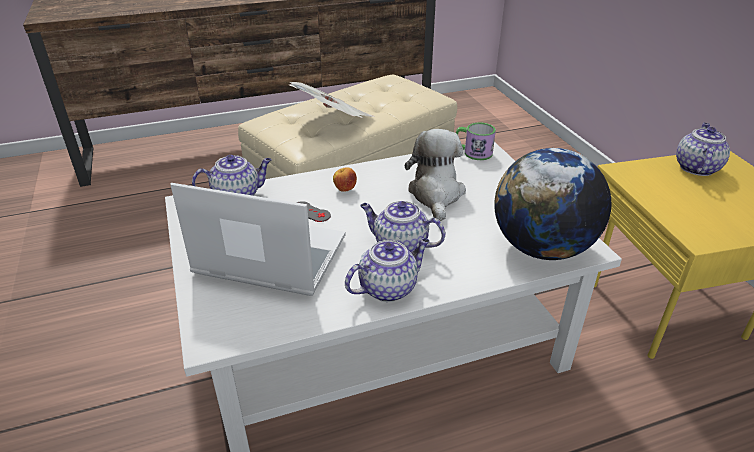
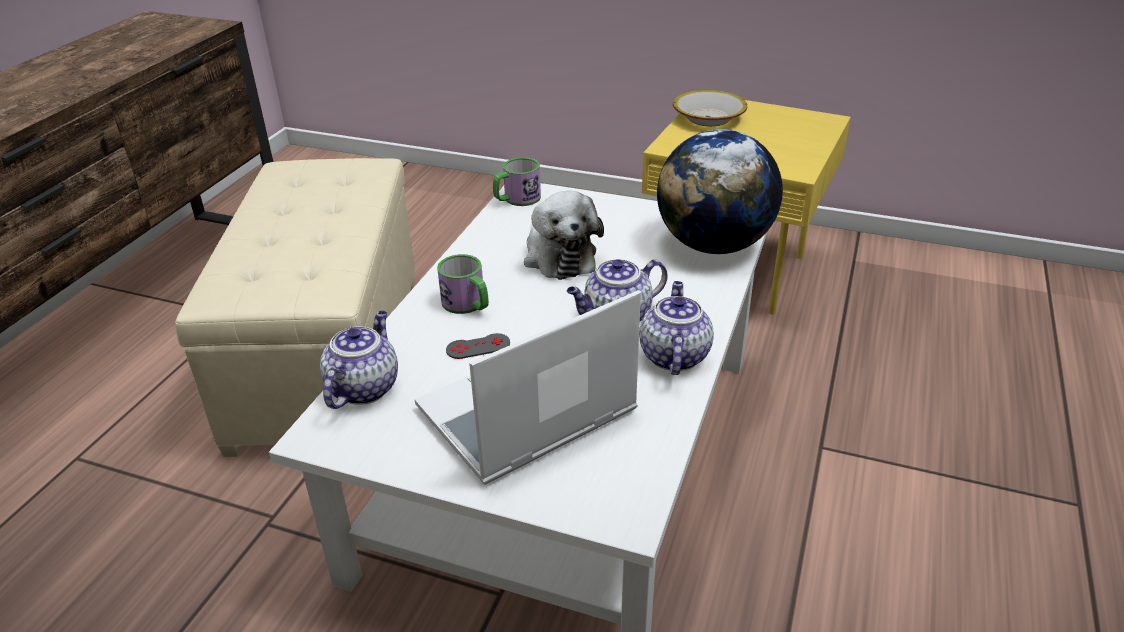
camera: 50 degrees left, 0 degrees up
(333, 121) = (313, 246): newspaper -> none
(345, 189) = (468, 305): apple -> mug
(436, 194) = (558, 255): plush toy -> plush toy turned 150 degrees counterclockwise
(696, 167) = (708, 118): teapot -> bowl

